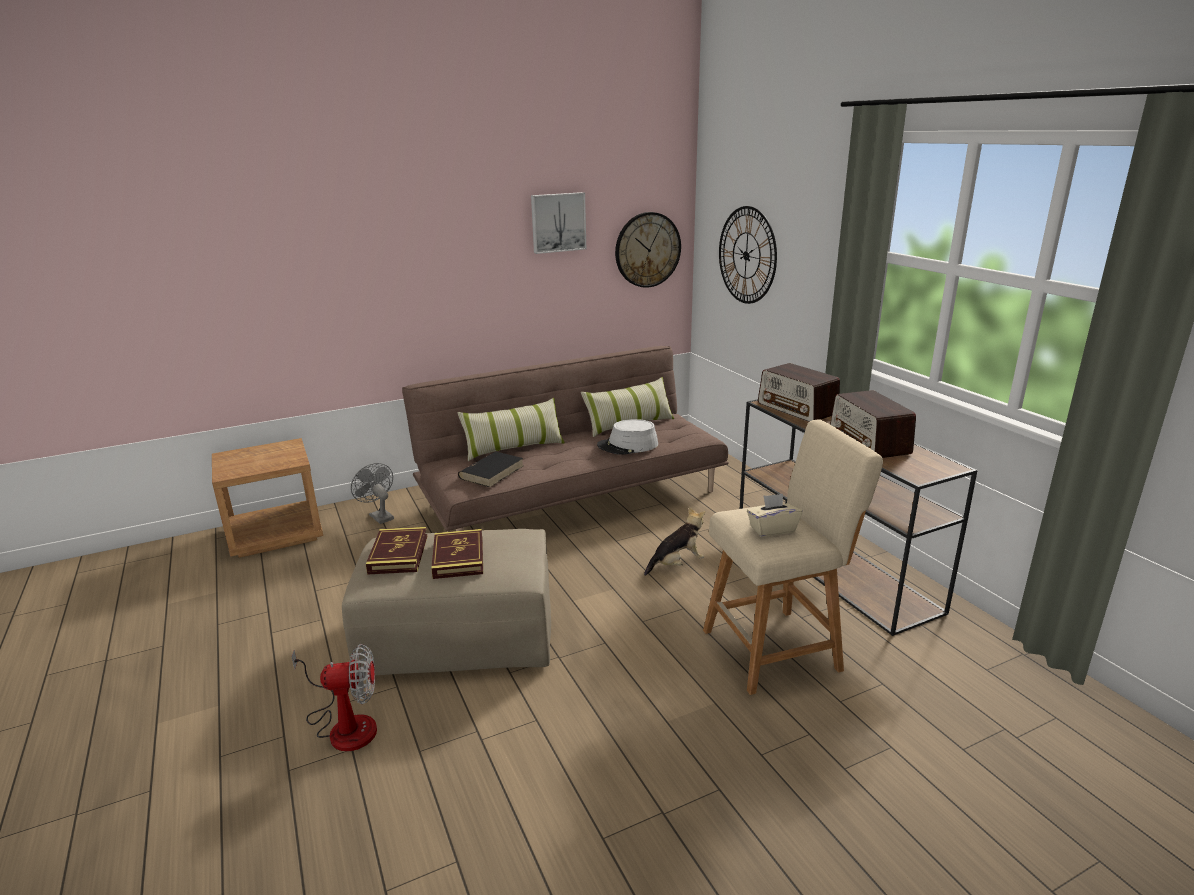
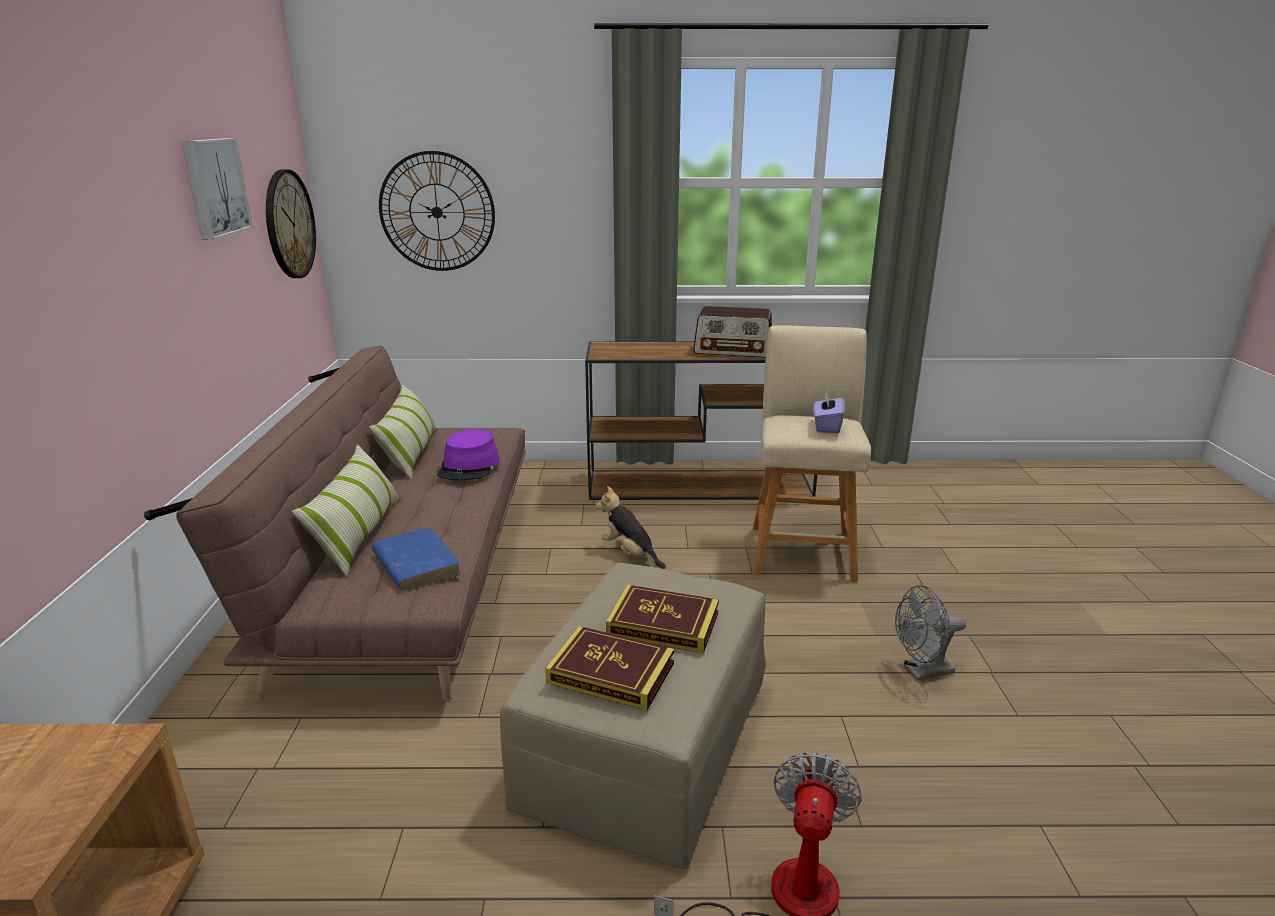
camera: 65 degrees left, 0 degrees up
(379, 516) = (209, 770): grey fan -> grey fan (921, 671)
(492, 472) = (415, 563): black book -> blue book
(628, 445) = (469, 467): grey hat -> purple hat
(677, 564) = (630, 553): plush toy -> plush toy turned 45 degrees counterclockwise
(772, 529) = (826, 426): beige tissue box -> purple tissue box
(797, 409) = (632, 350): radio -> none

